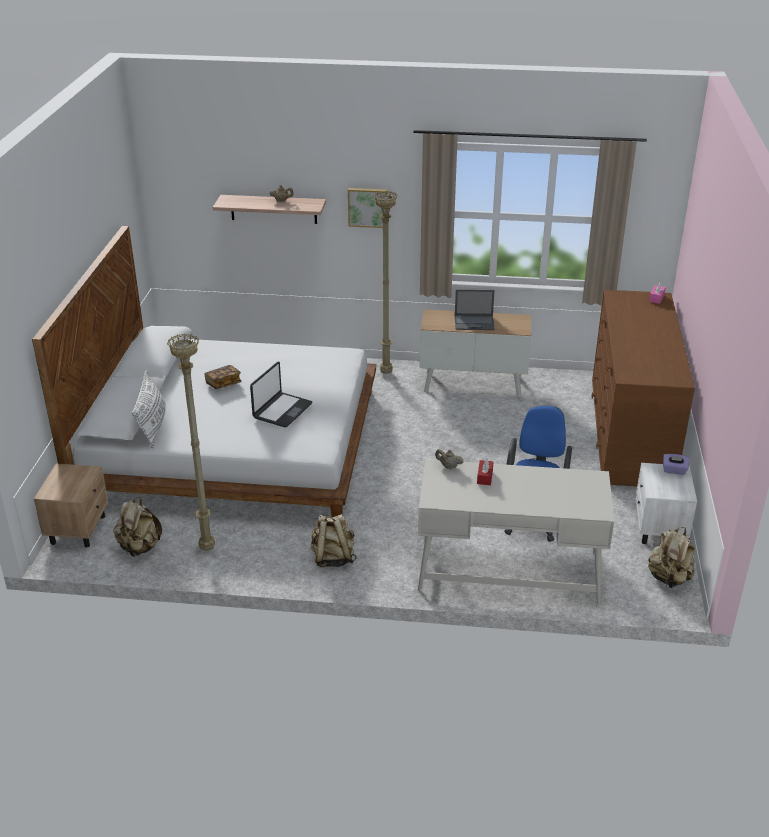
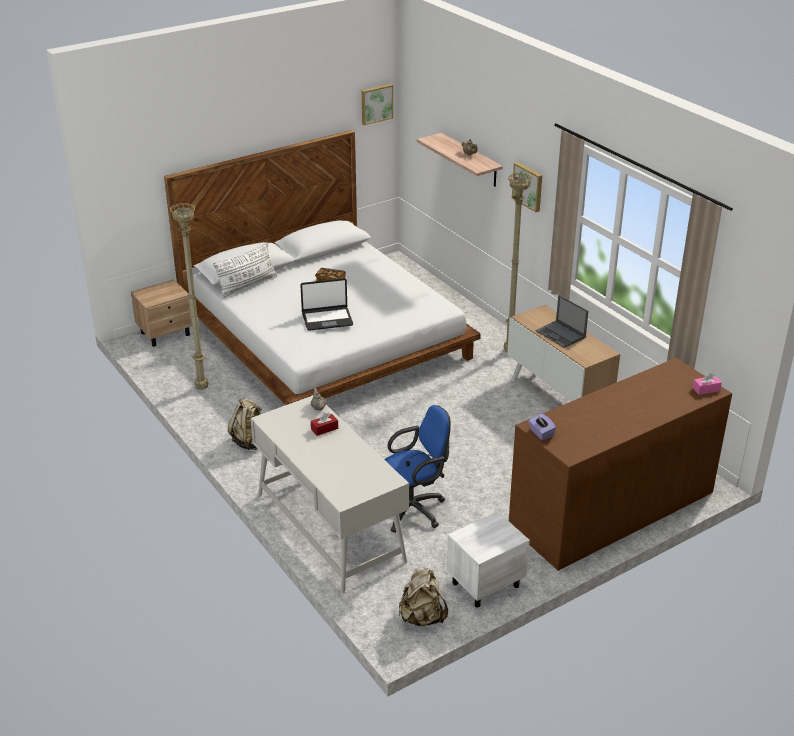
camera: 50 degrees right, 0 degrees up
(128, 190) = (376, 104): none -> picture
(139, 547) = (174, 364): beige backpack -> none
(674, 470) = (509, 534): purple tissue box -> purple tissue box (541, 433)

